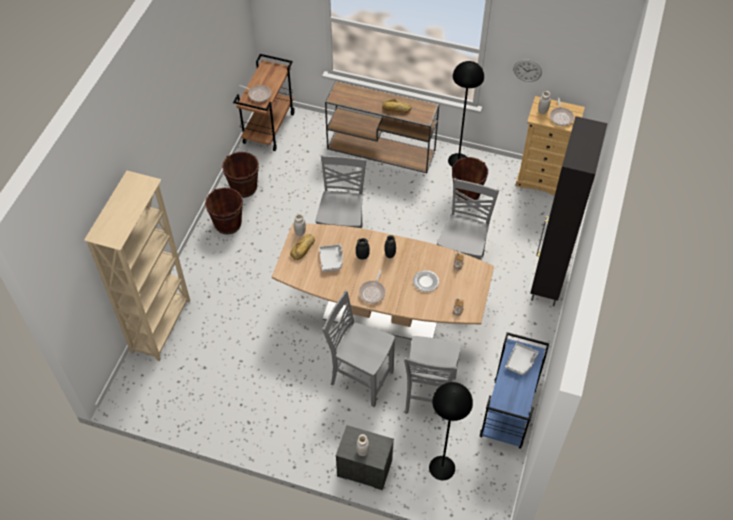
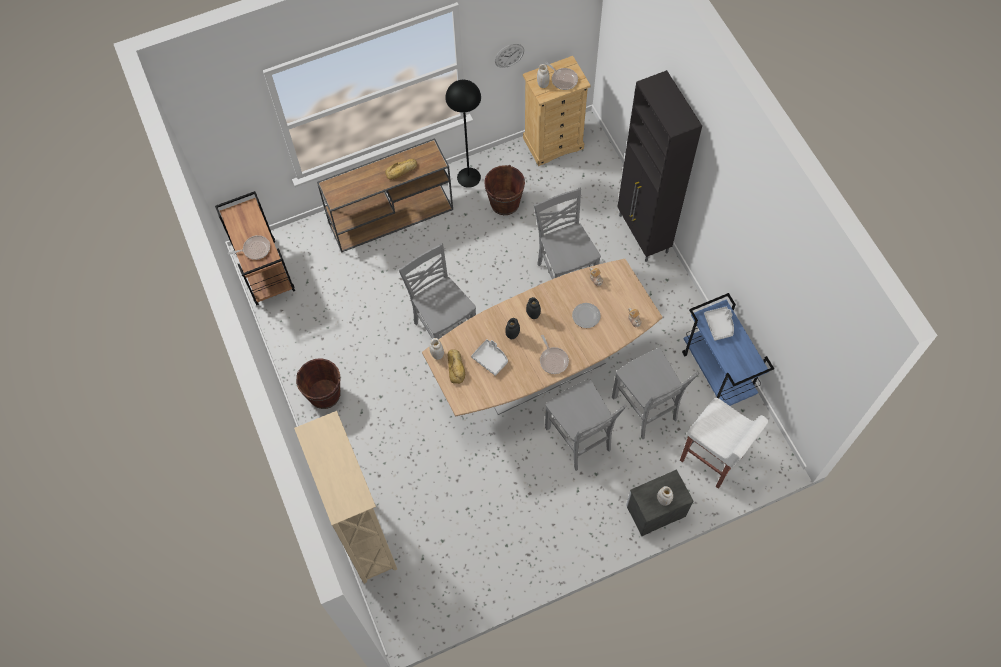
camera: 40 degrees left, 10 degrees up
(244, 187) = (303, 348): brown bucket -> none
(360, 378) = (579, 440): grey chair -> grey chair turned 105 degrees counterclockwise
(441, 468) = (711, 460): black floor lamp -> white stool

